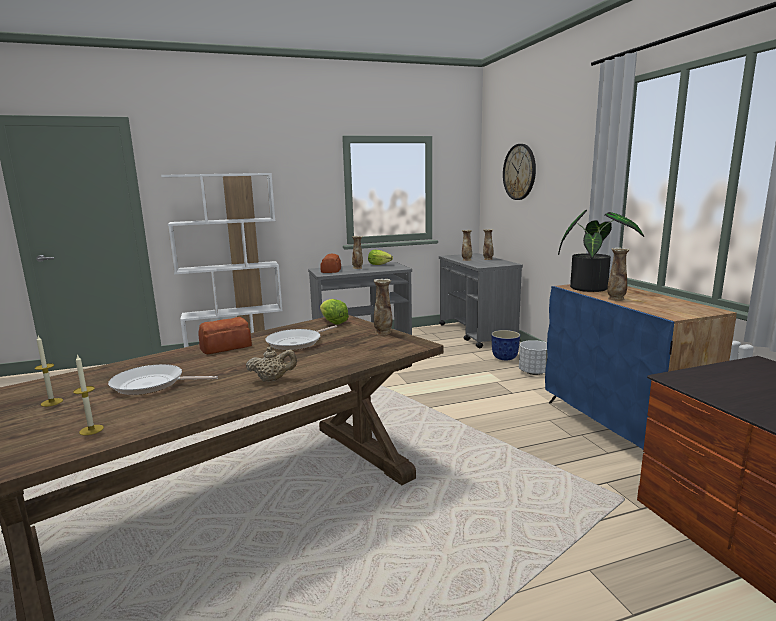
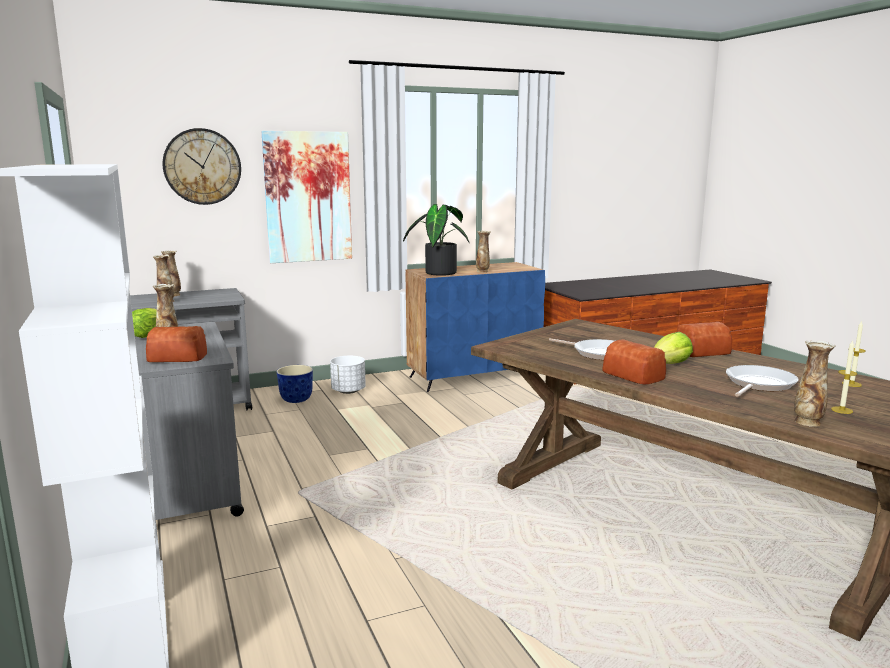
camera: 95 degrees left, 0 degrees up
(152, 384) = (758, 384): frying pan -> frying pan turned 135 degrees counterclockwise
(273, 379) = (700, 352): beige teapot -> bread
(333, 322) = (517, 347): lettuce -> lettuce (671, 364)
(383, 332) = (548, 331): vase -> vase (808, 422)
(568, 198) = (308, 197): none -> picture

